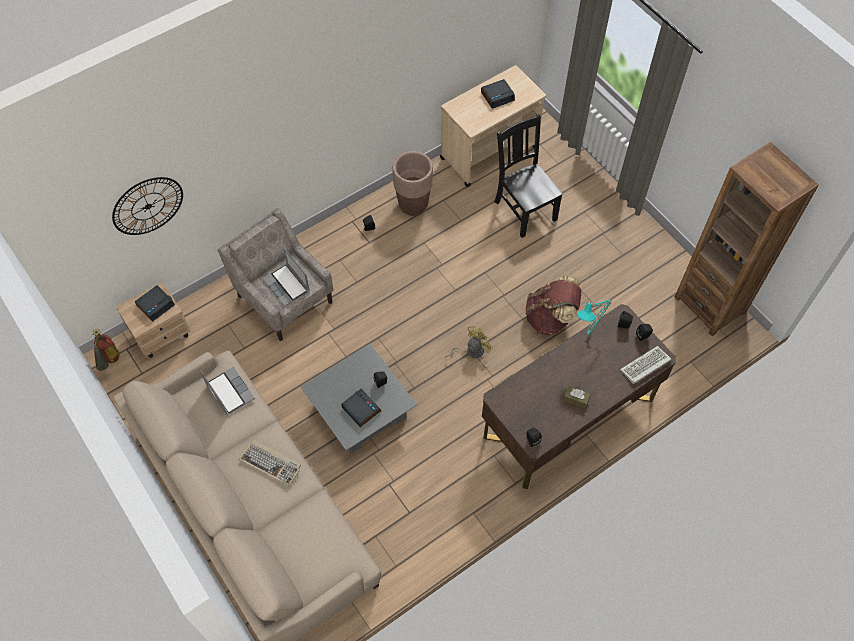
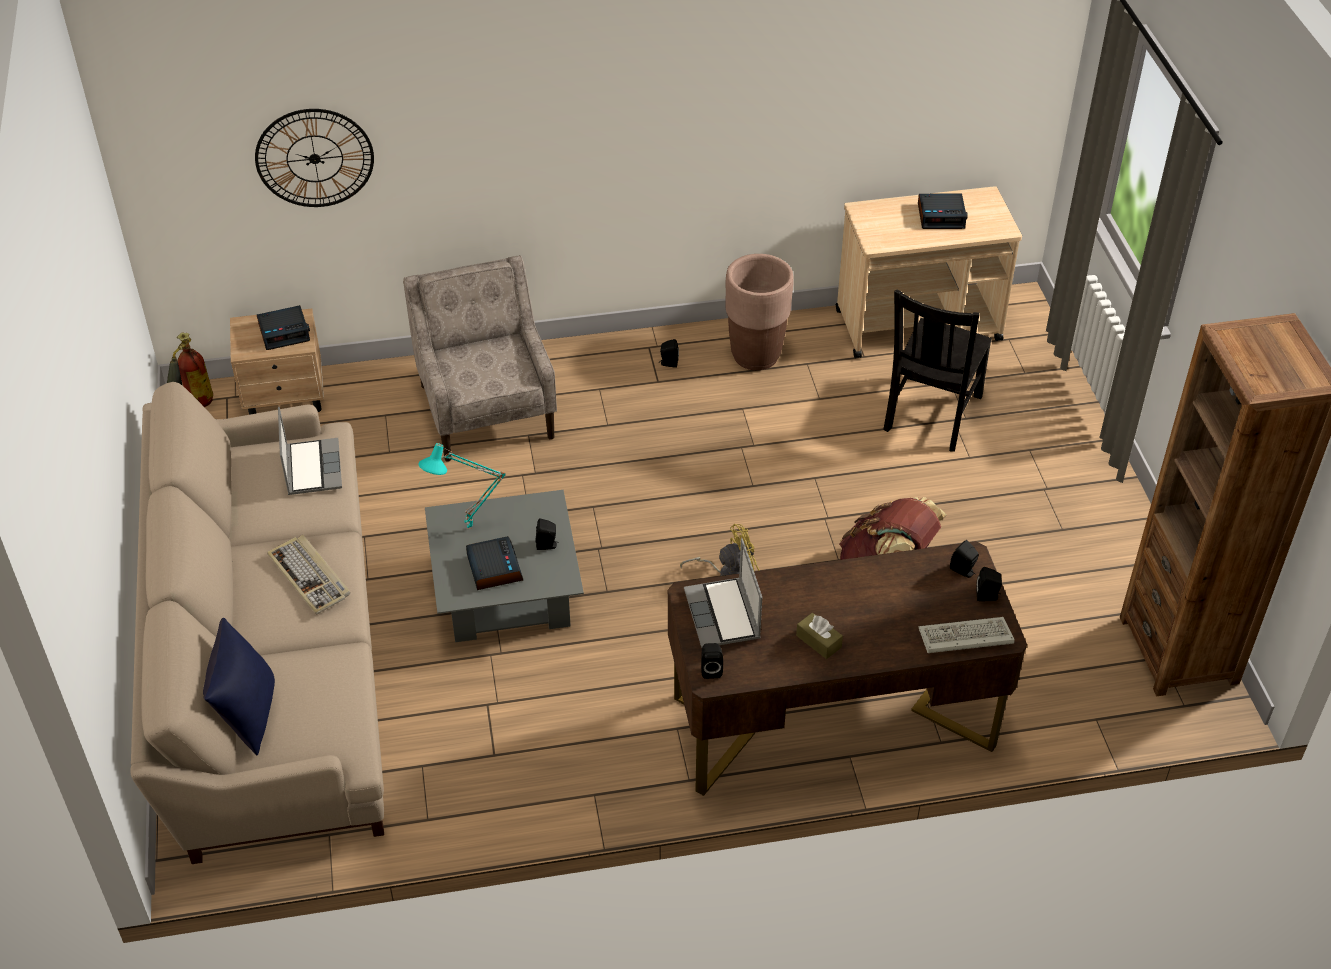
camera: 25 degrees right, 15 degrees down
(287, 285) = (484, 371): laptop -> laptop (723, 615)
(289, 565) = (248, 716): none -> blue pillow
(524, 209) = (931, 415): black chair -> black chair turned 150 degrees counterclockwise
(589, 335) = (896, 564): turquoise table lamp -> turquoise table lamp (470, 530)

